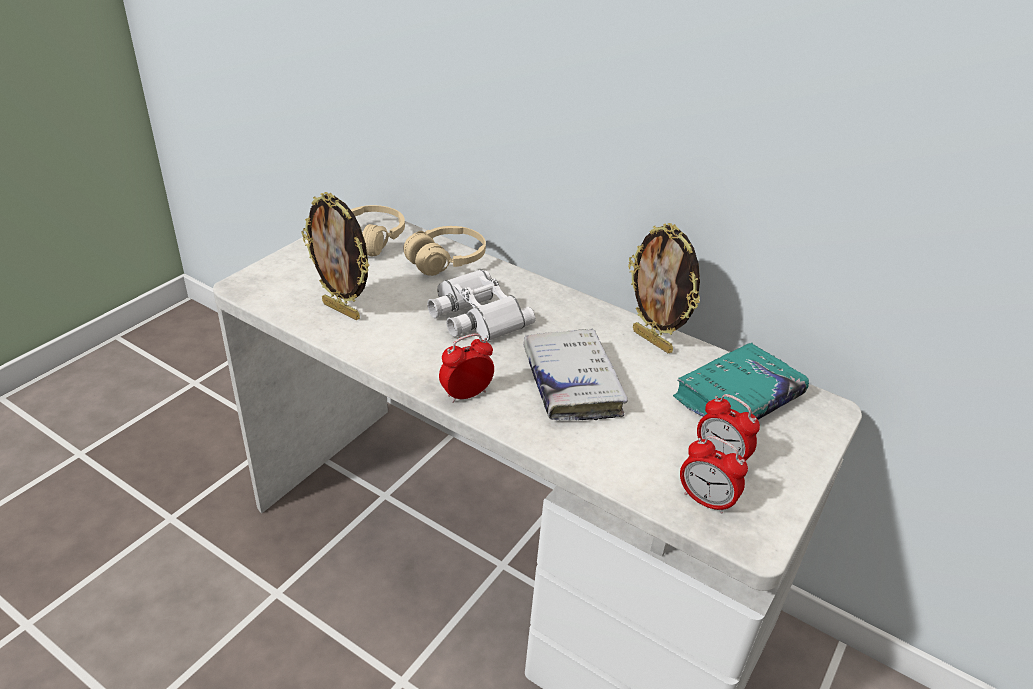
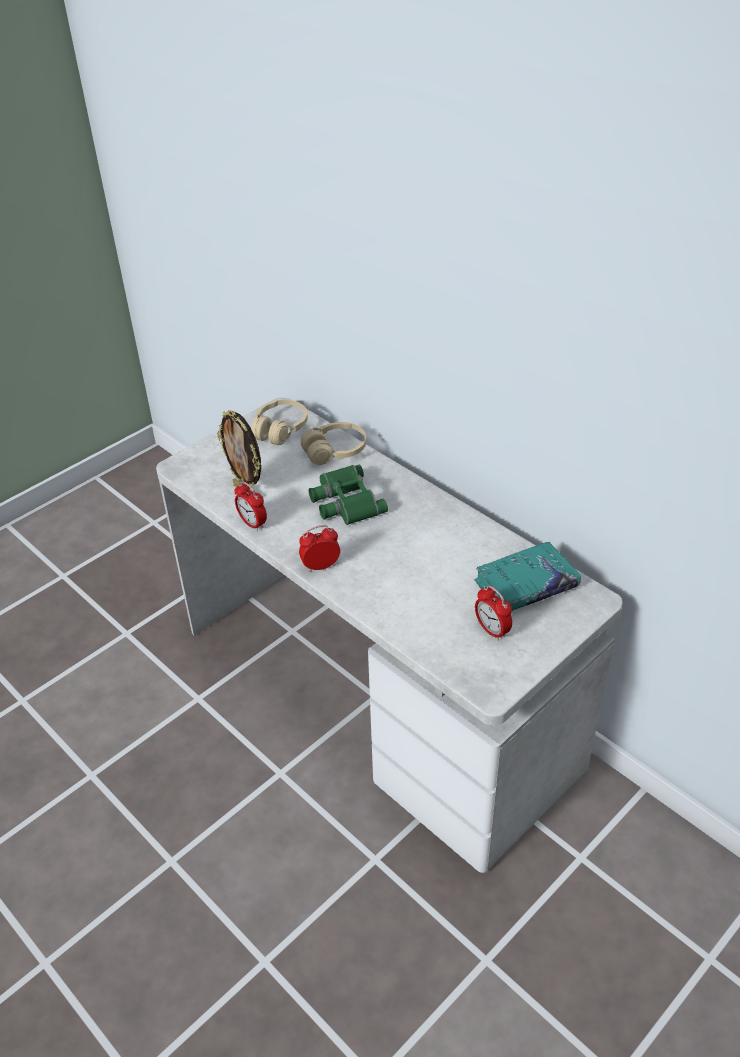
camera: 15 degrees right, 5 degrees up
(474, 315) = (344, 501): white binoculars -> green binoculars
(571, 384) = (401, 564): white book -> none
(653, 341) = (478, 533): picture frame -> none
(705, 500) = (468, 660): alarm clock -> alarm clock (252, 523)

